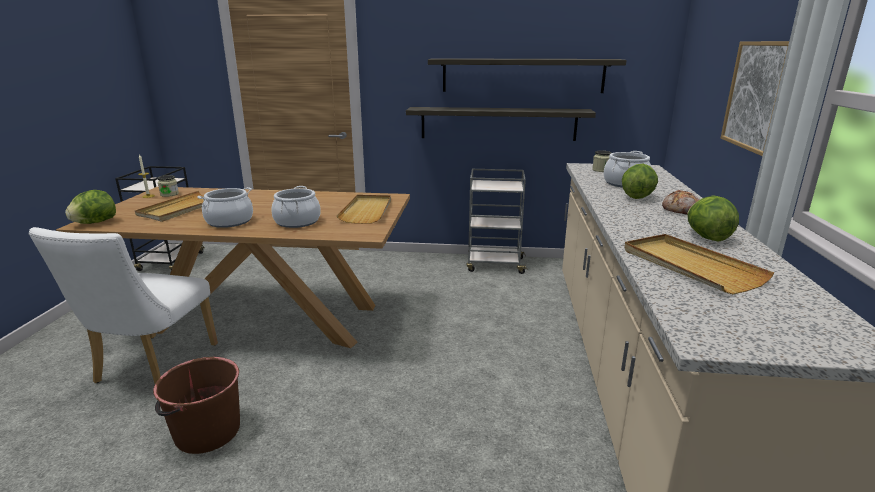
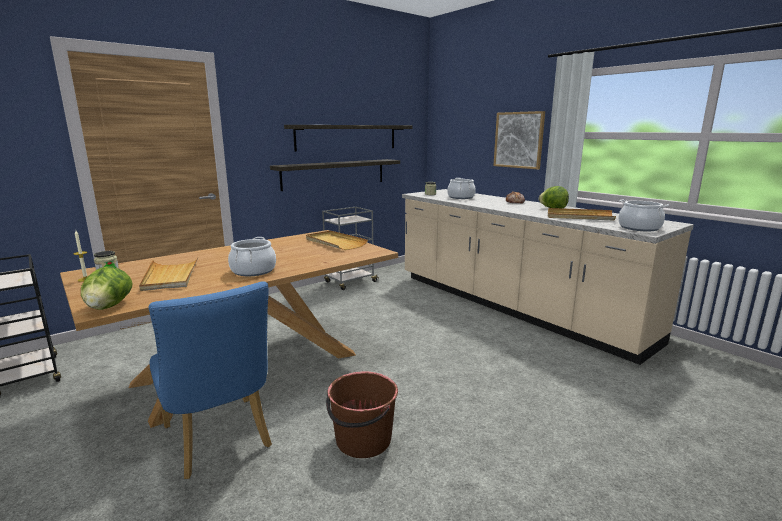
camera: 45 degrees left, 5 degrees down
(151, 367) = (220, 441): white chair -> blue chair
(297, 222) = (308, 258): cooking pot -> cooking pot (639, 228)
(637, 197) = (484, 201): lettuce -> none

